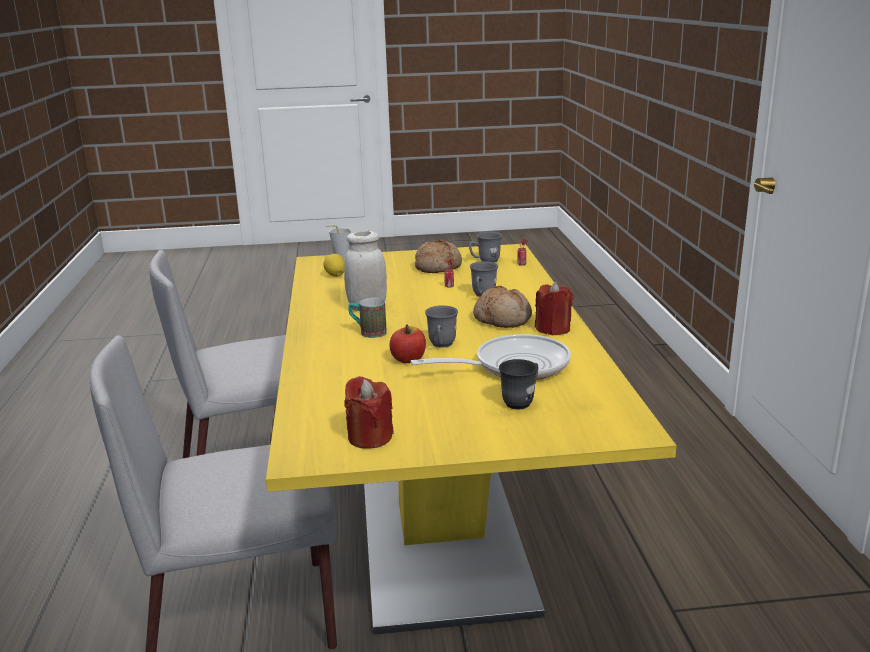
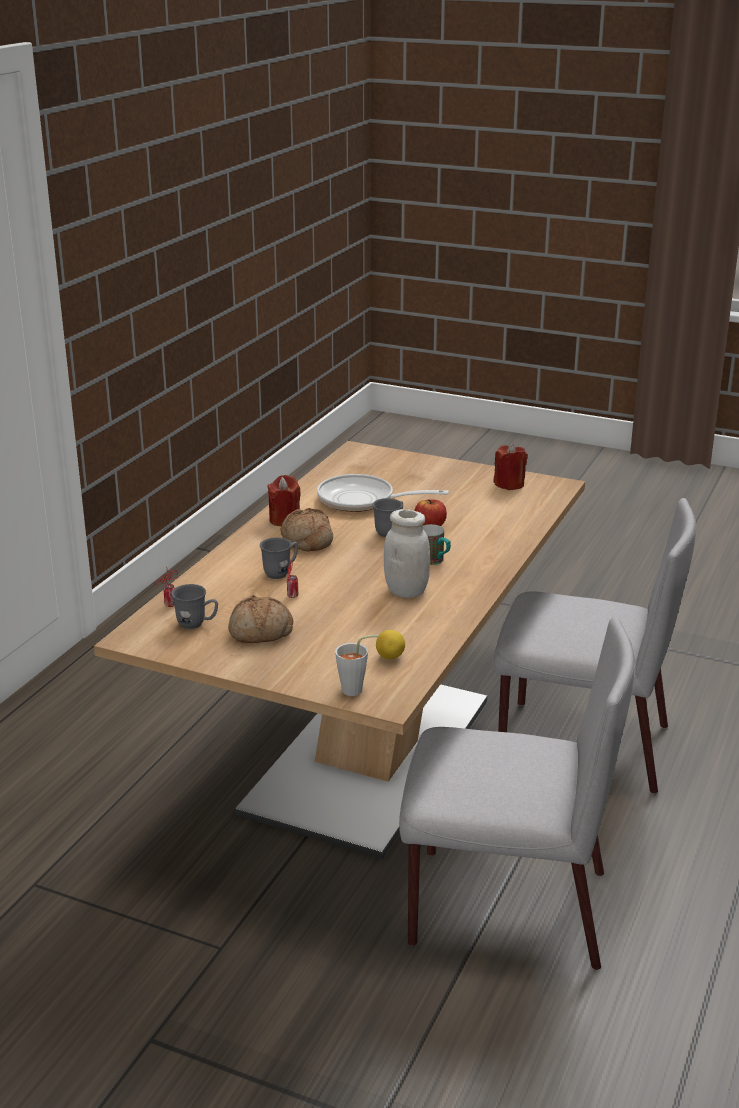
camera: 150 degrees left, 5 degrees up
(441, 531) = (369, 755): yellow dining table -> brown dining table
(522, 401) = (392, 479): grey mug -> none

